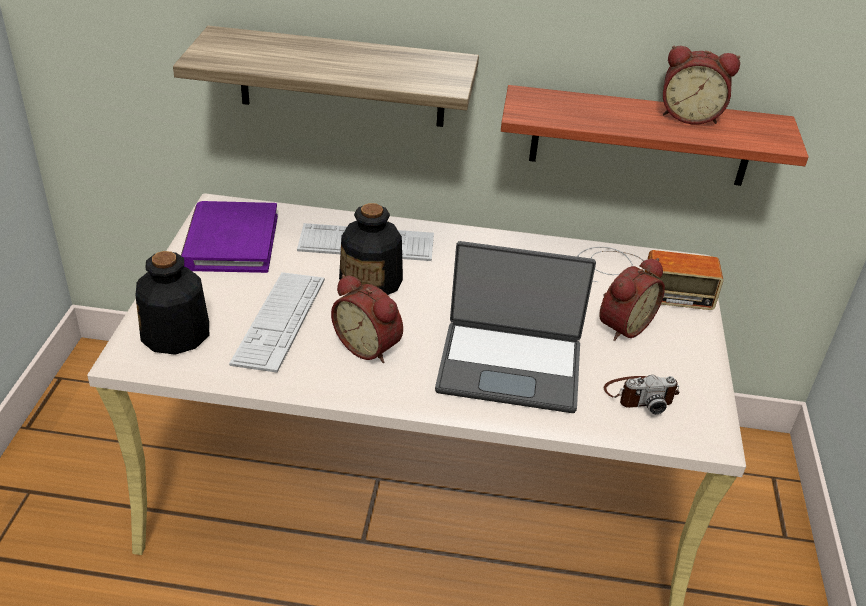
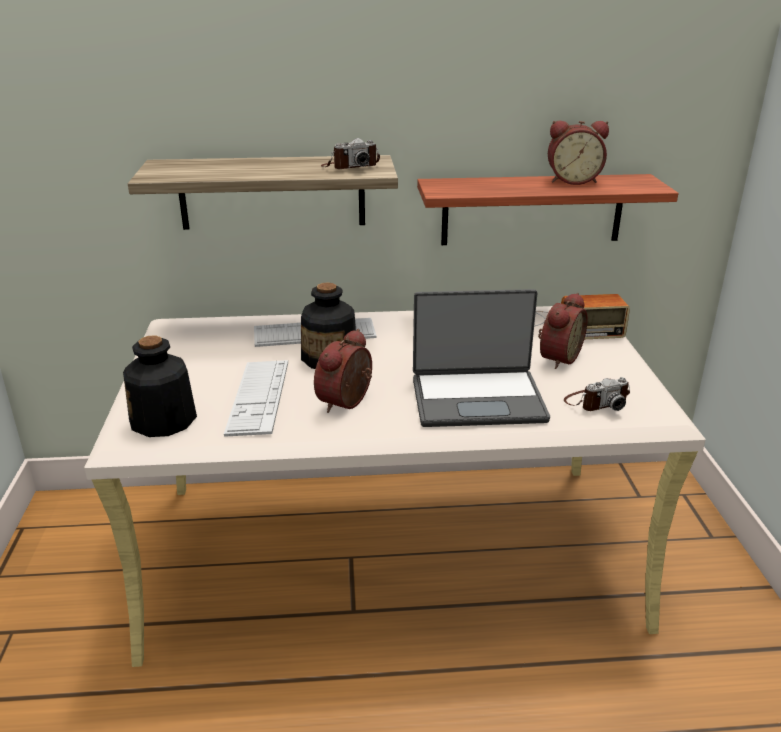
camera: 10 degrees left, 10 degrees down
(230, 242) = (191, 348): purple book -> none
(369, 346) = (348, 403): alarm clock -> alarm clock turned 90 degrees clockwise
(423, 71) = (350, 166): none -> camera

